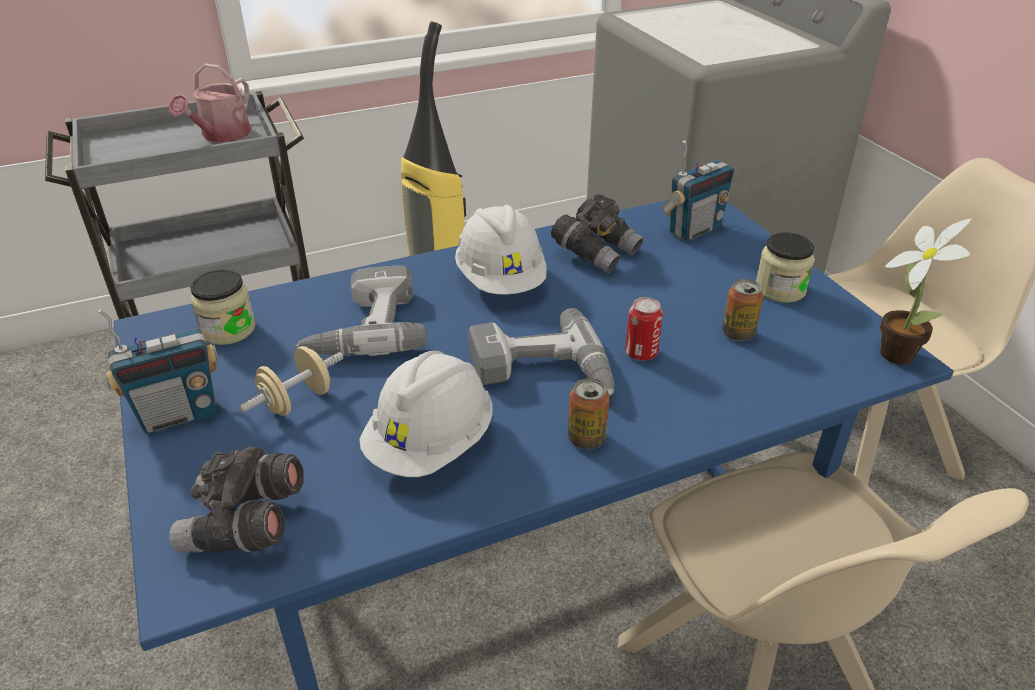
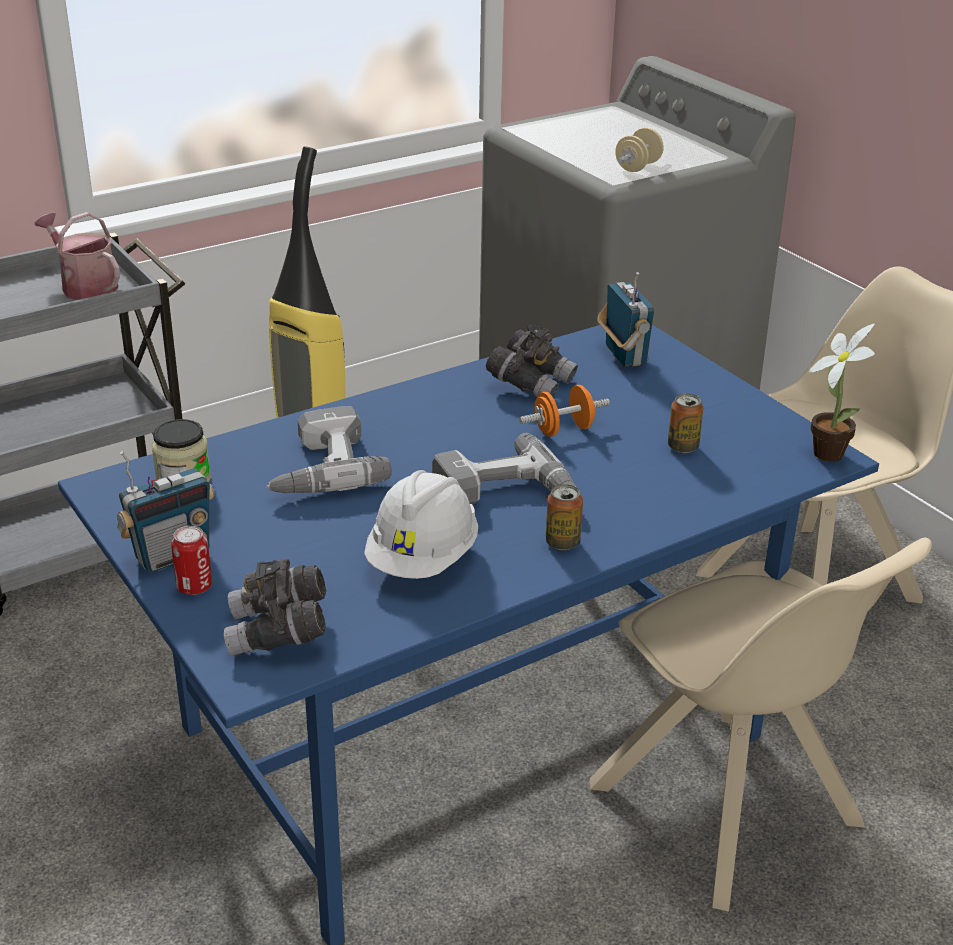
camera: 10 degrees left, 5 degrees down
(221, 136) = (85, 286): watering can -> watering can turned 120 degrees clockwise
(297, 401) = (281, 535): beige dumbbell -> beige dumbbell (638, 167)
(501, 280) = (443, 416): white hard hat -> none
(616, 304) = (563, 430): none -> orange dumbbell
(641, 353) = (596, 470): can -> can (194, 586)
(694, 230) = (624, 355): radio -> radio turned 60 degrees counterclockwise
(780, 289) = (716, 405): jar -> none

